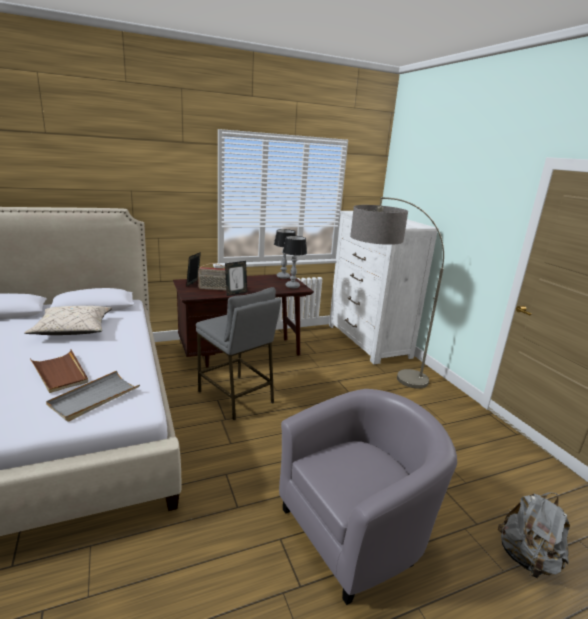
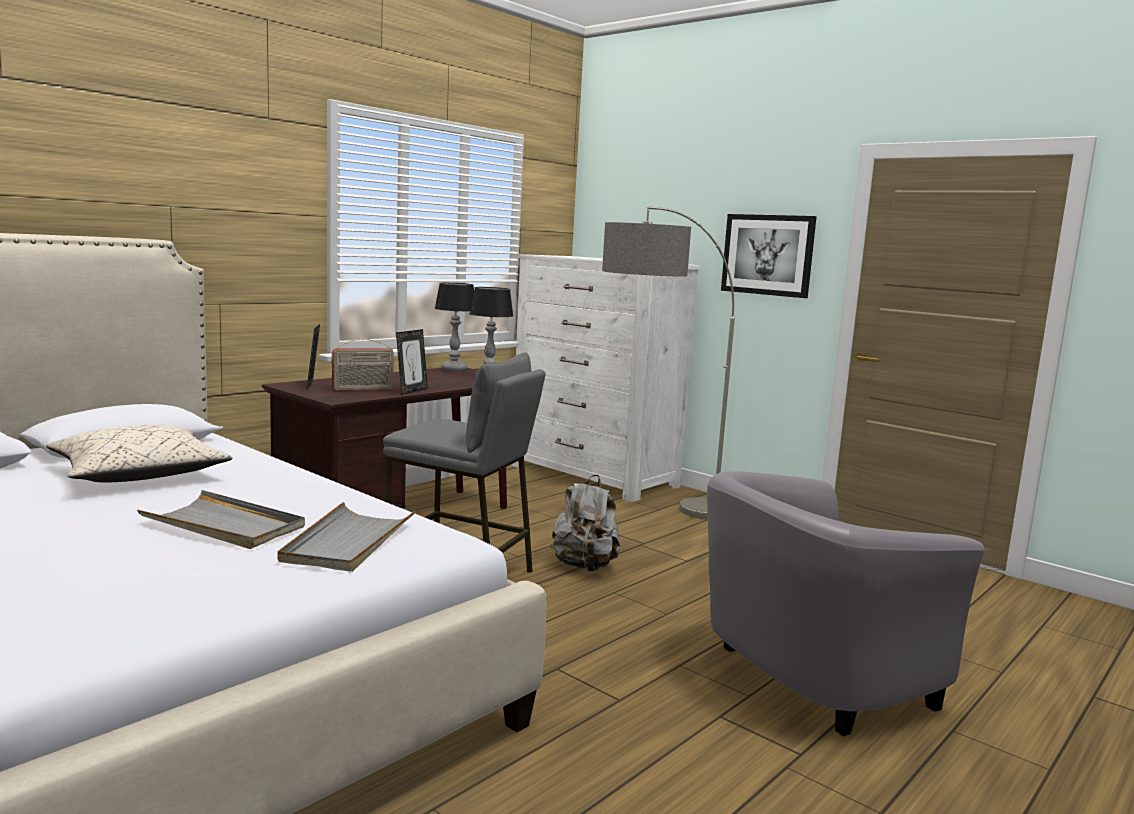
camera: 25 degrees left, 10 degrees down
(60, 373) = (224, 525): brown tray -> grey tray
(356, 530) = (806, 680): grey armchair -> grey armchair turned 150 degrees counterclockwise
(477, 228) = (767, 255): none -> picture
(527, 558) = (1012, 654): grey backpack -> grey backpack (584, 566)

